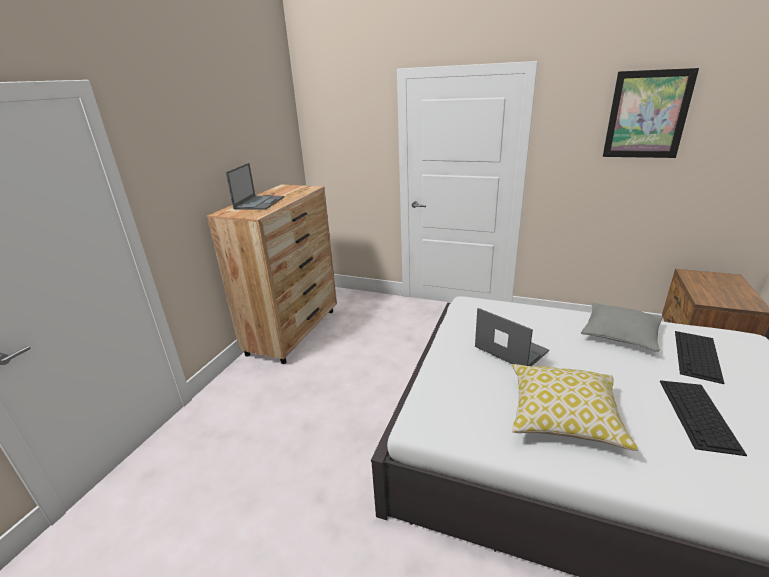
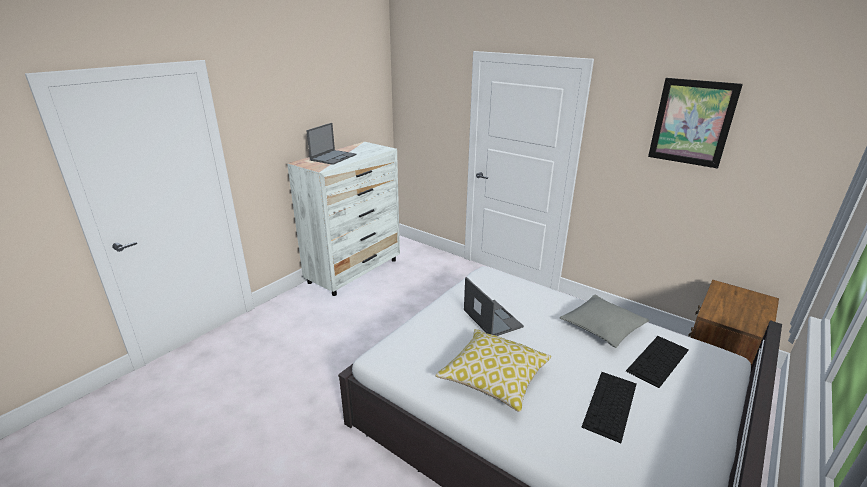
camera: 15 degrees right, 0 degrees up
(294, 331) = (354, 271): brown dresser -> white dresser

